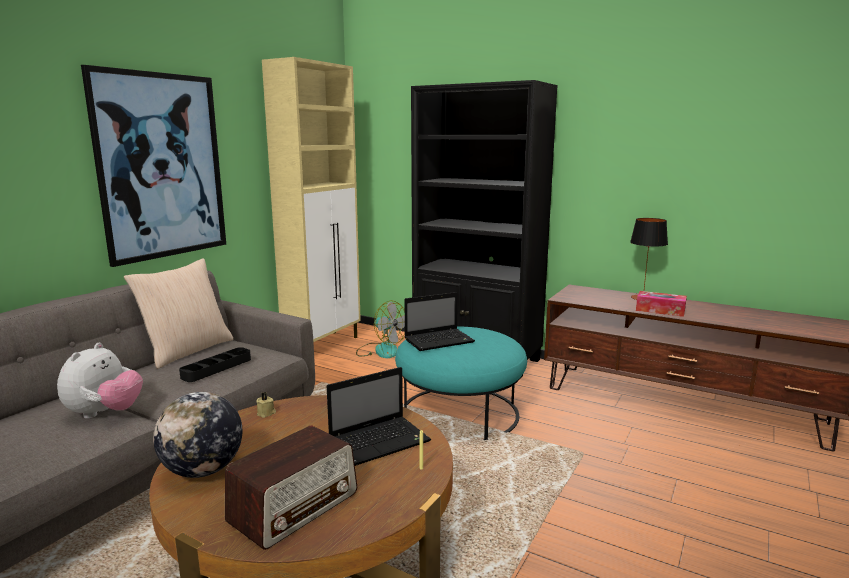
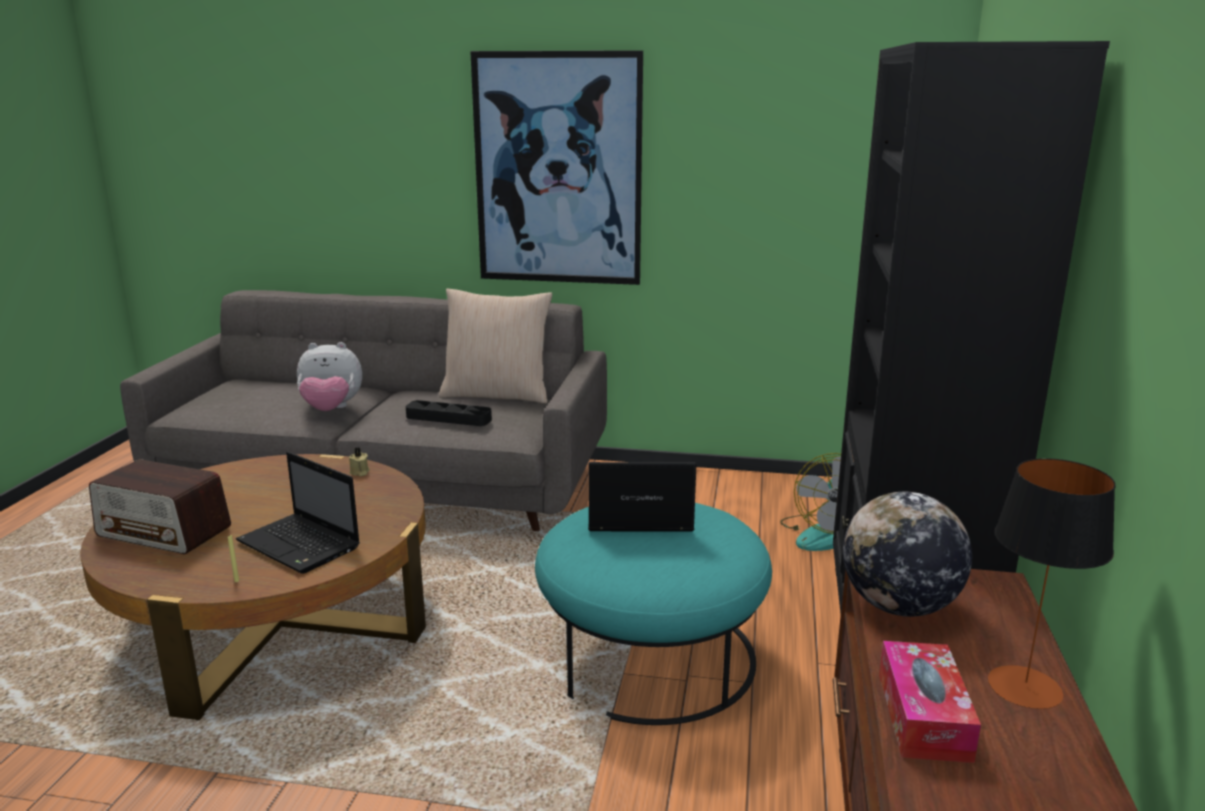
camera: 70 degrees right, 5 degrees up
(203, 470) = (234, 477): globe -> globe (899, 606)
(323, 345) = (790, 487): beige cabinet -> none
(440, 340) = (637, 518): laptop -> laptop turned 135 degrees clockwise

